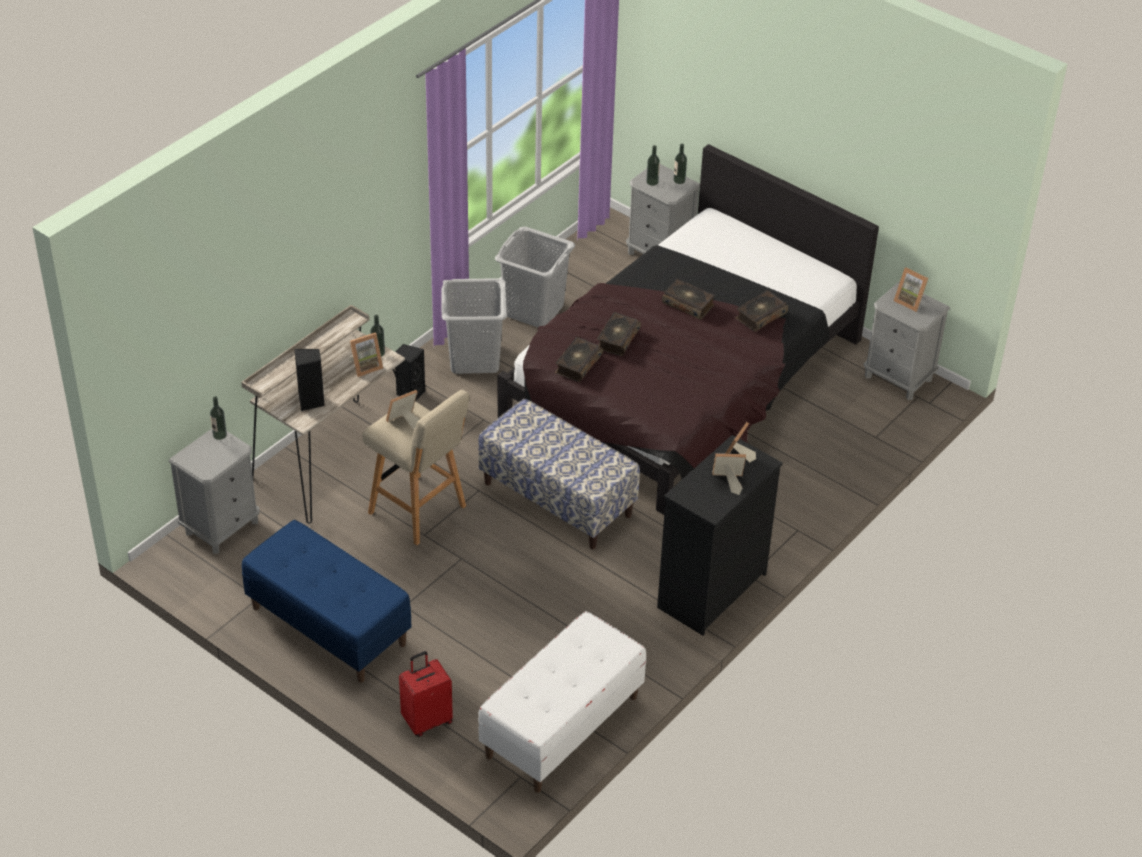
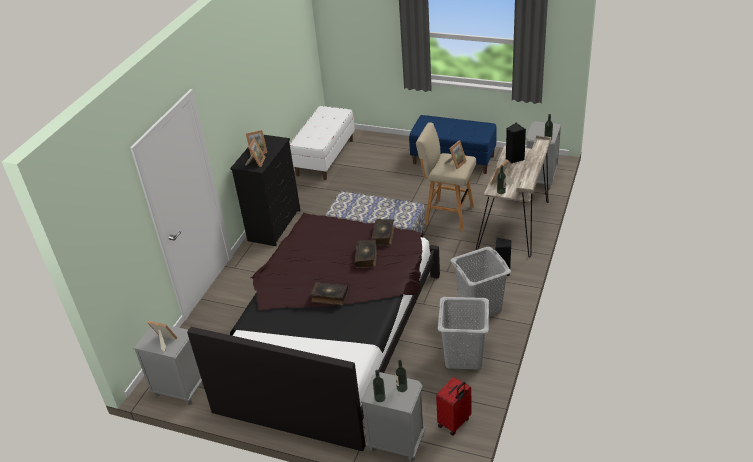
camera: 165 degrees right, 5 degrees down
(427, 720) = (385, 143): red suitcase -> red suitcase (455, 422)
(760, 316) = (275, 304): book -> none

